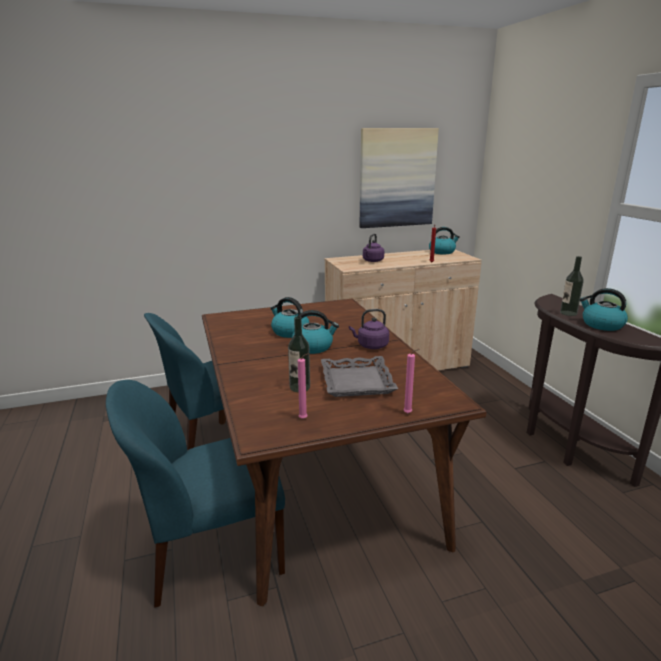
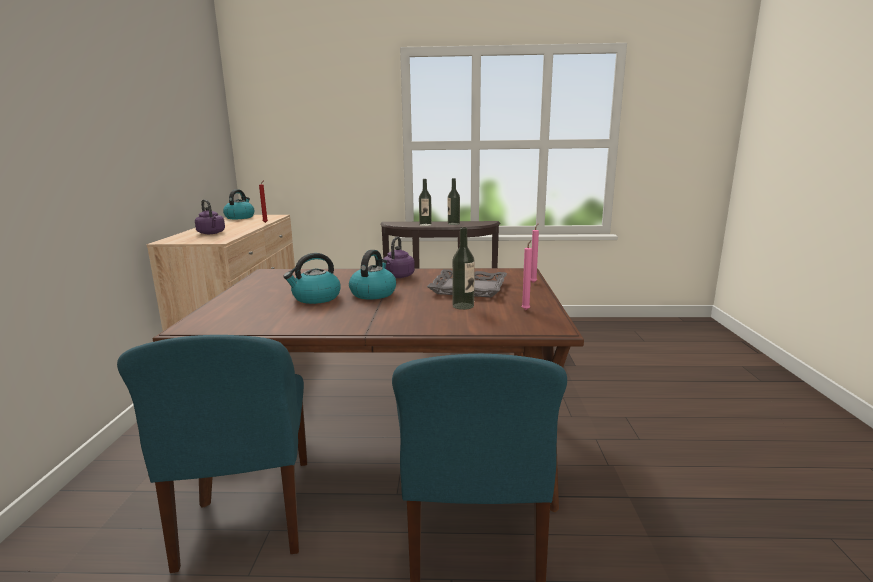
camera: 70 degrees left, 5 degrees down
(397, 178) = (181, 135): picture -> none
(601, 325) = (453, 224): kettle -> bottle

